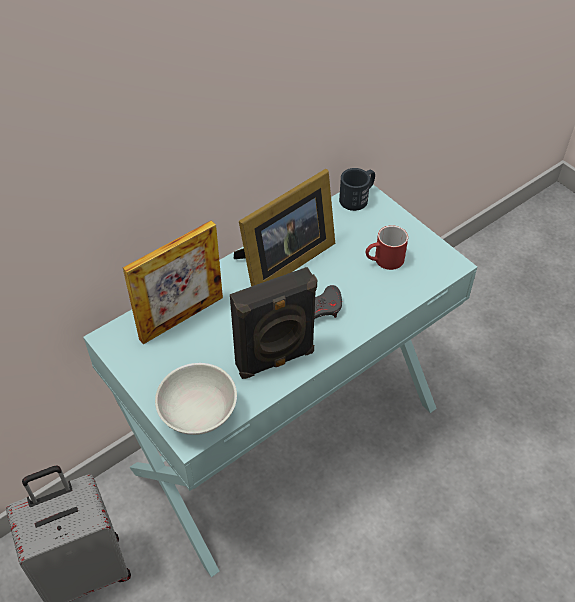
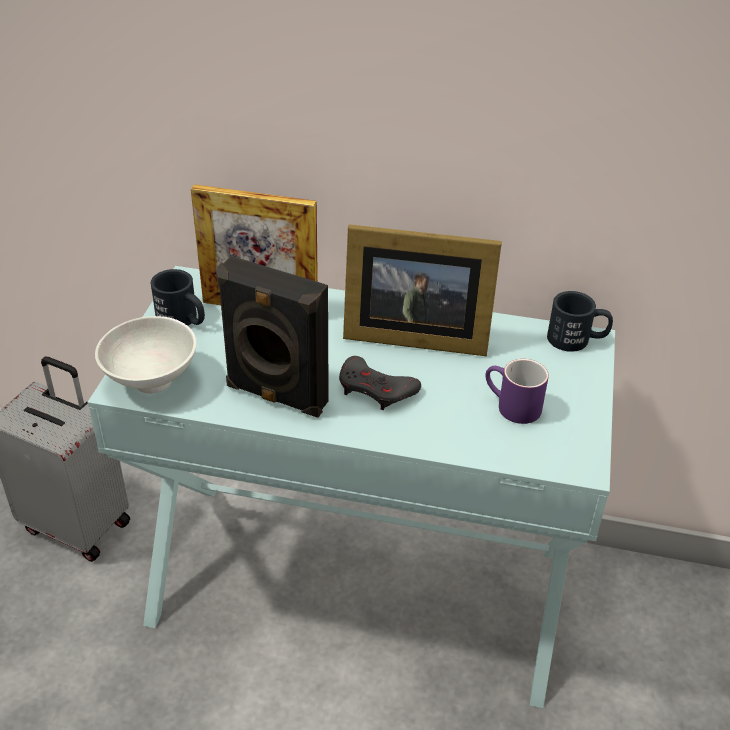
camera: 50 degrees right, 10 degrees down
(151, 365) = (183, 320): none -> black mug
(384, 261) = (510, 407): red mug -> purple mug

